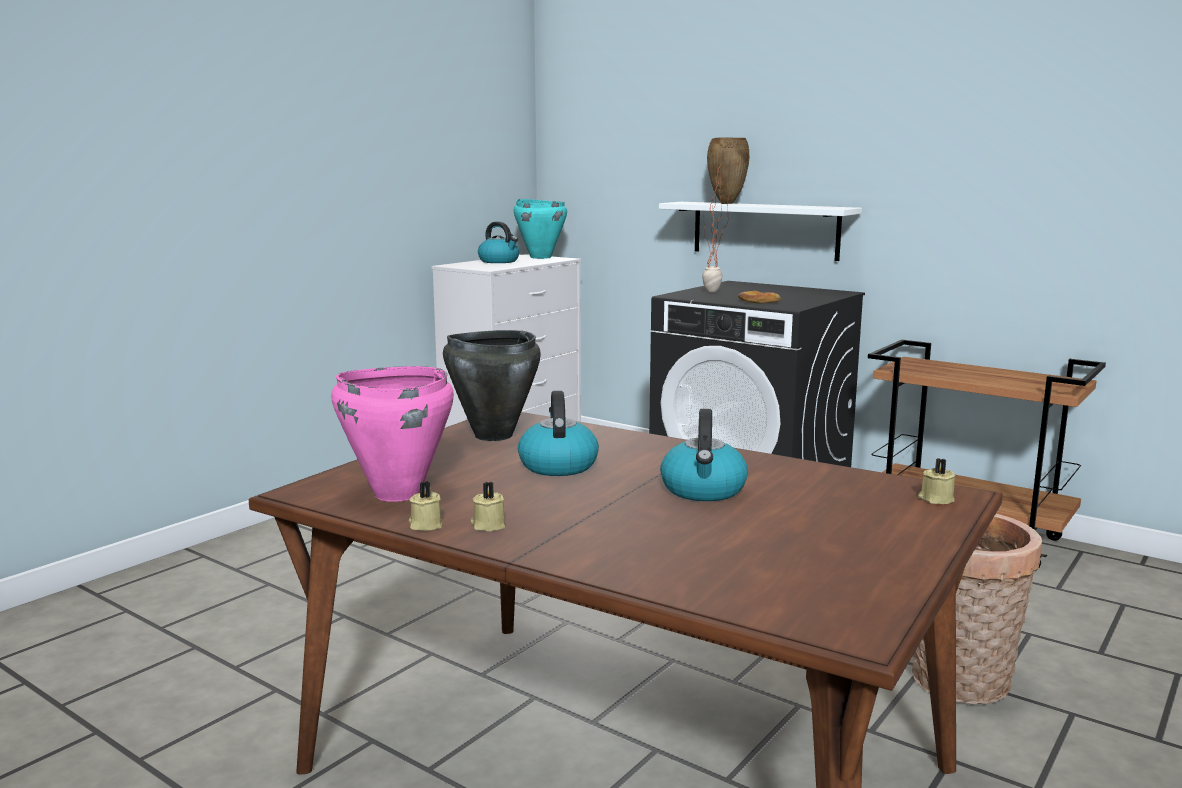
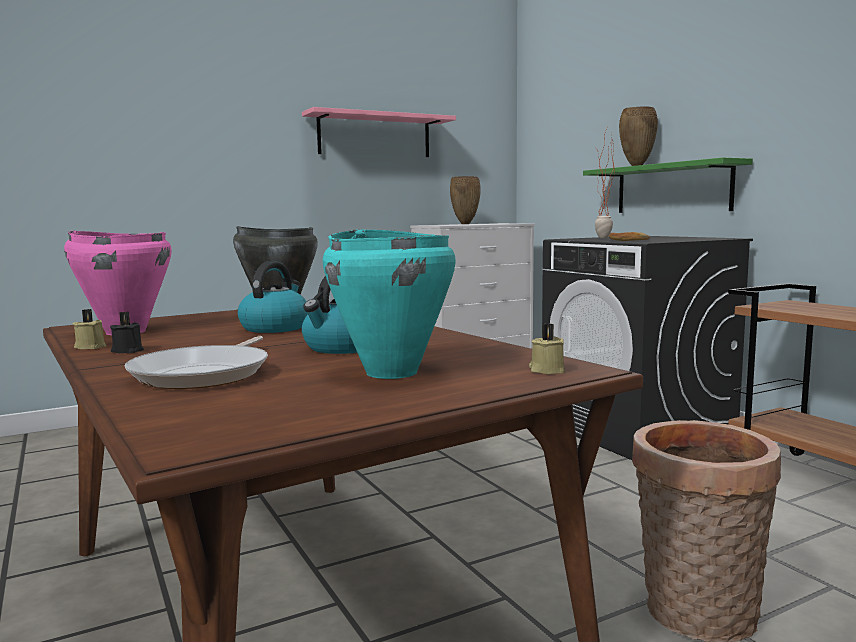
camera: 25 degrees right, 5 degrees down
(386, 148) = (374, 135): none -> pink shelf
(488, 525) = (127, 351): beige candle -> black candle
(499, 261) = (465, 224): kettle -> brown vase
(540, 257) = (504, 223): turquoise cooking pot -> turquoise cooking pot (392, 372)
(662, 548) = (205, 374): none -> frying pan
(765, 230) = (672, 188): white shelf -> green shelf

